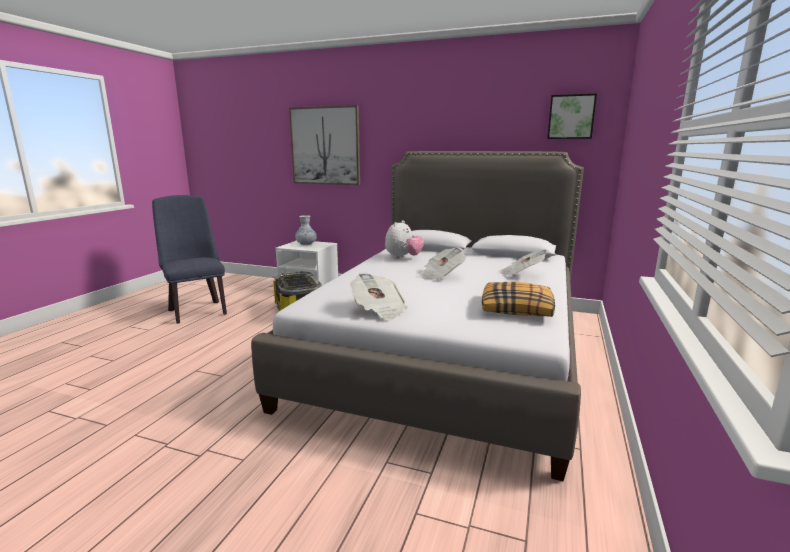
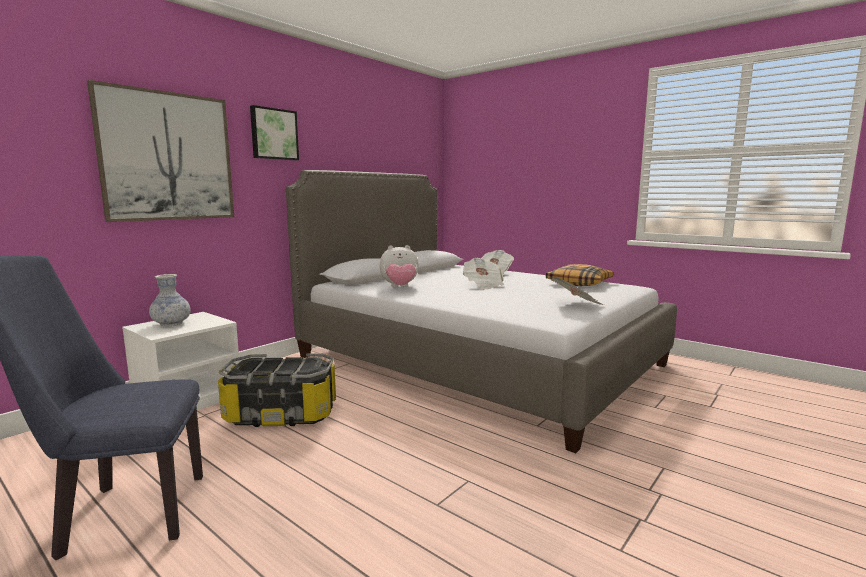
camera: 70 degrees left, 5 degrees down
(403, 258) = (399, 287): plush toy -> plush toy turned 120 degrees clockwise
(571, 117) = (417, 145): picture -> picture (273, 134)

